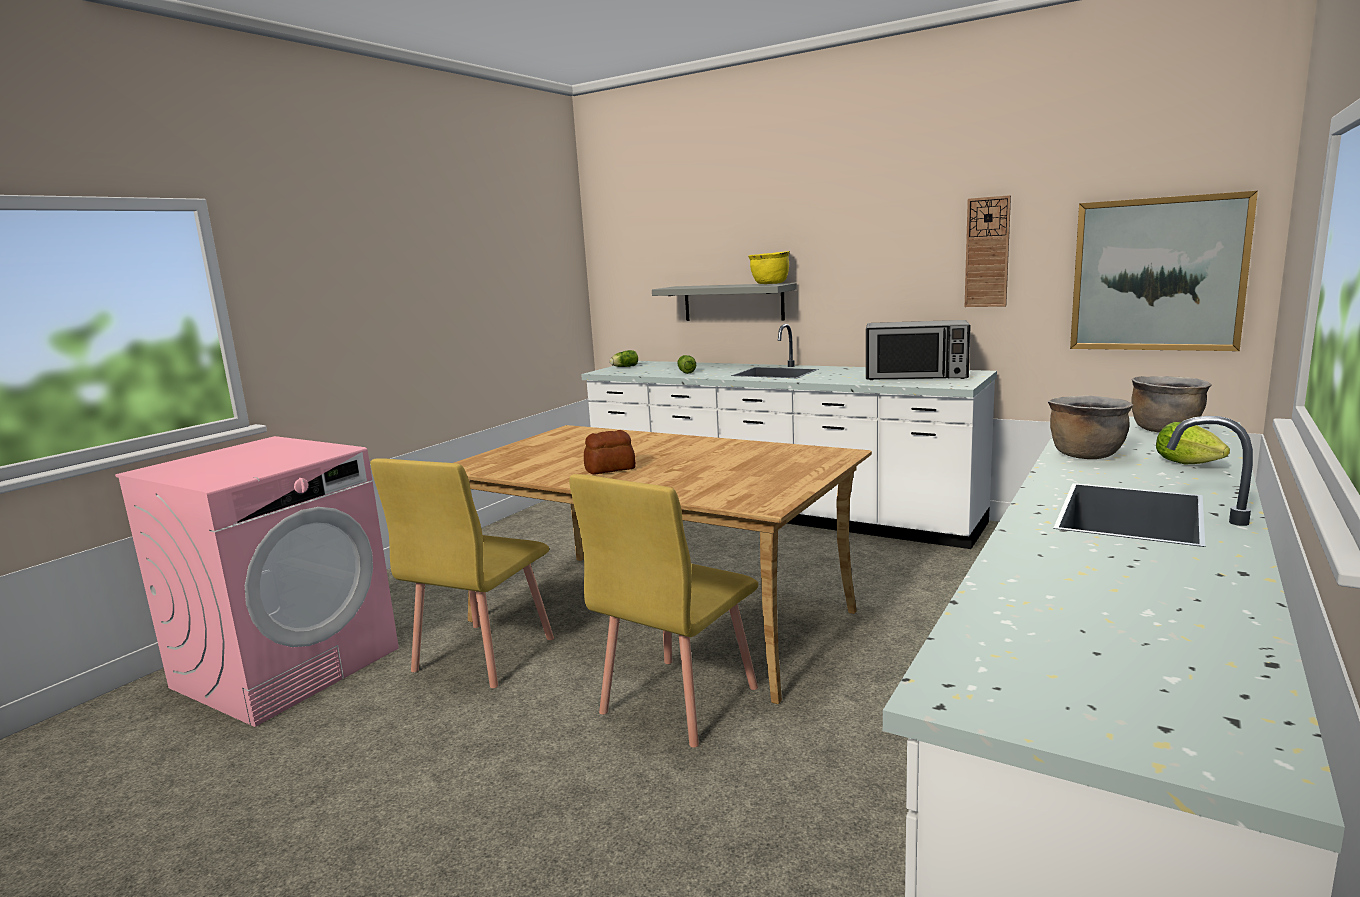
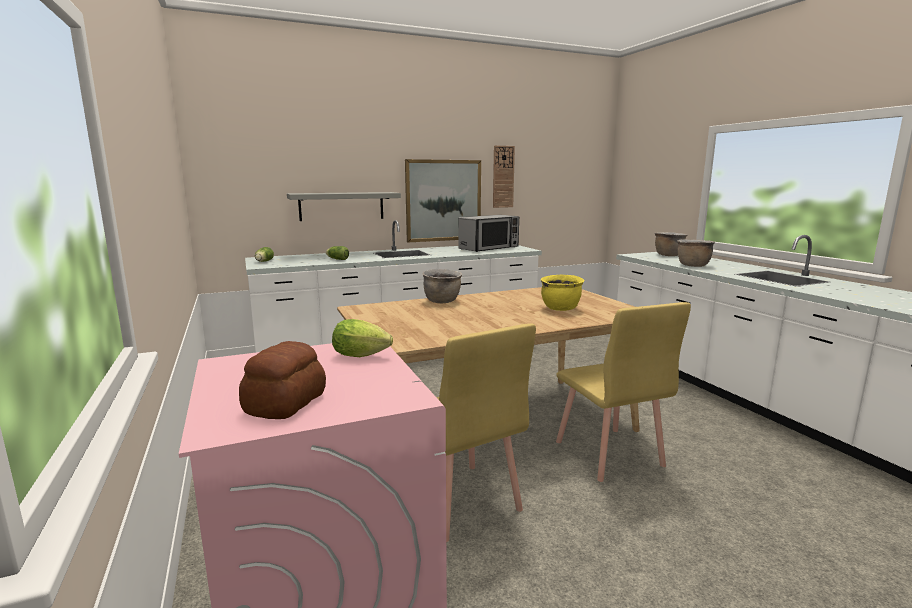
camera: 55 degrees left, 0 degrees up
(611, 469) = (499, 319): bread -> bread (287, 403)
(650, 439) = (442, 301): none -> brown cooking pot
(770, 284) = (381, 192): yellow cooking pot -> yellow cooking pot (560, 309)
(1157, 274) = (572, 191): picture -> picture (443, 200)
(1191, 464) = (724, 263): lettuce -> lettuce (364, 356)

